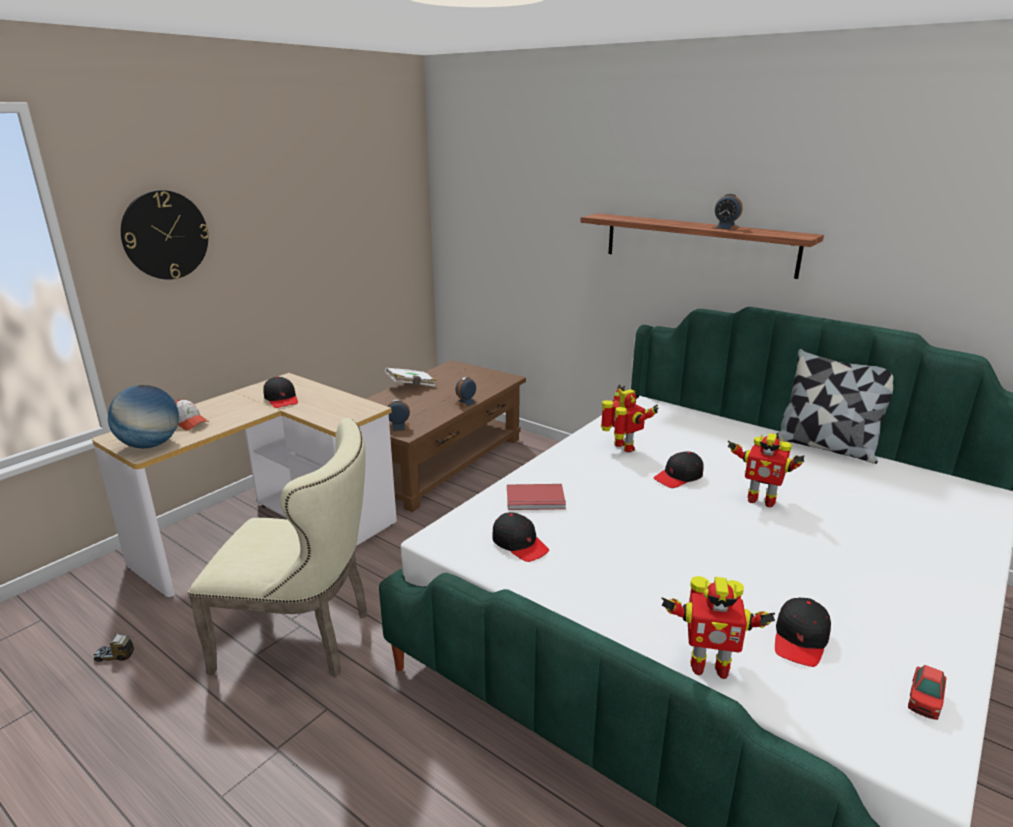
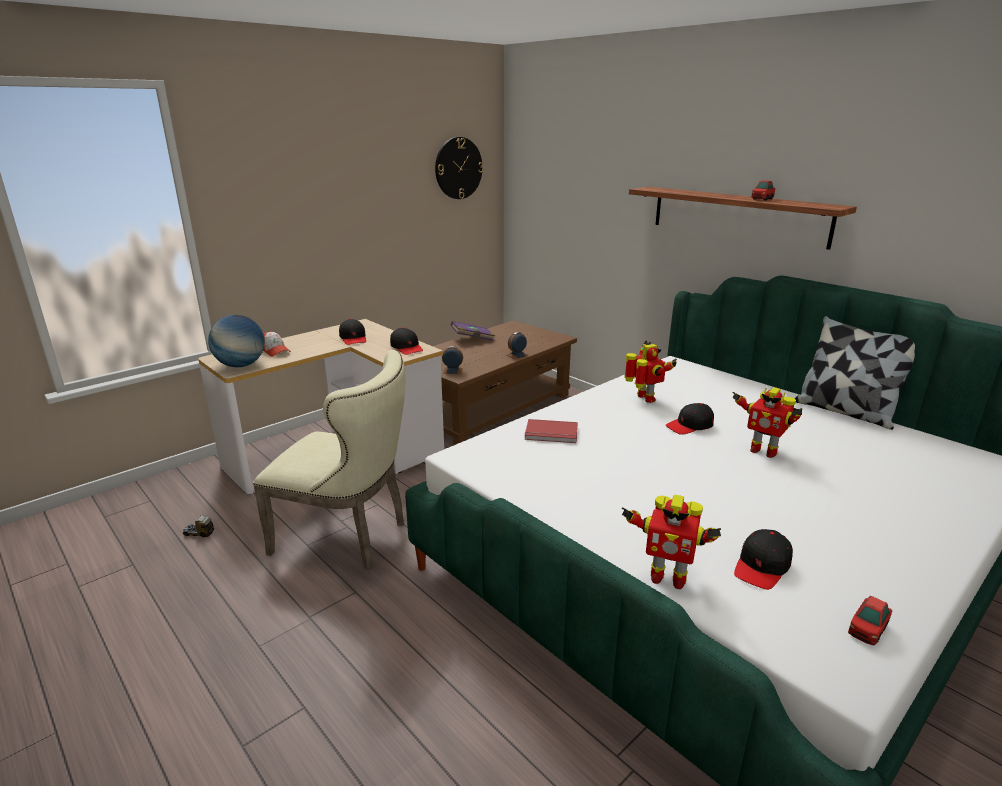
camera: 10 degrees right, 0 degrees up
(165, 235) = (268, 194): wall clock -> wall clock (458, 168)
(411, 386) = (472, 339): white book -> purple book
(519, 544) = (526, 467): black cap -> black cap (406, 347)
(726, 227) = (762, 199): alarm clock -> toy car

